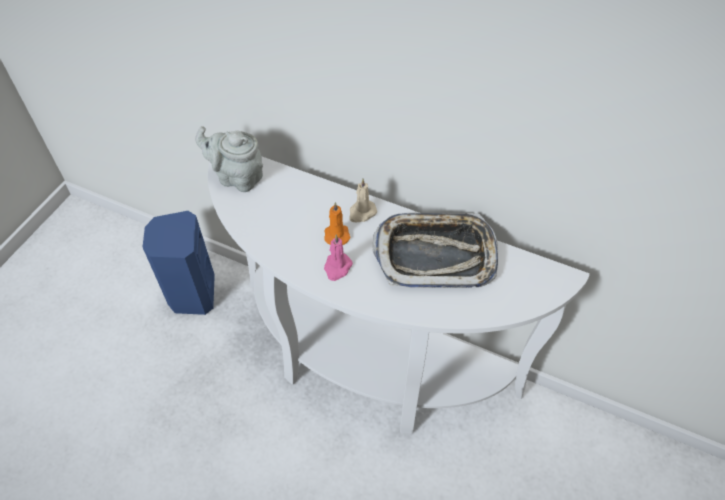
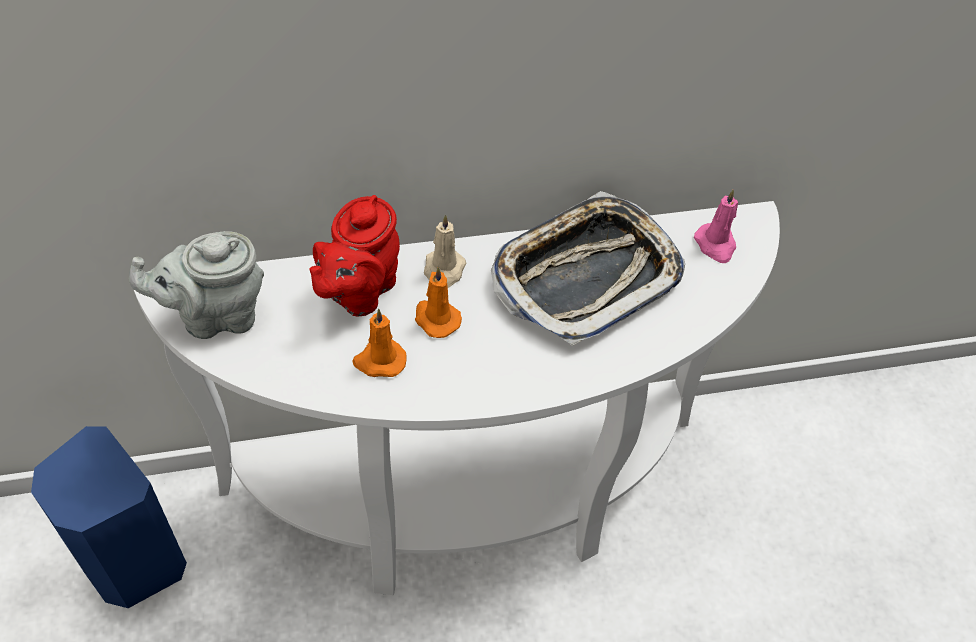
camera: 40 degrees left, 0 degrees up
(291, 239) = (379, 361): none -> orange candle
(311, 201) = (358, 292): none -> red teapot
(337, 268) = (477, 364): pink candle -> pink candle (715, 245)

